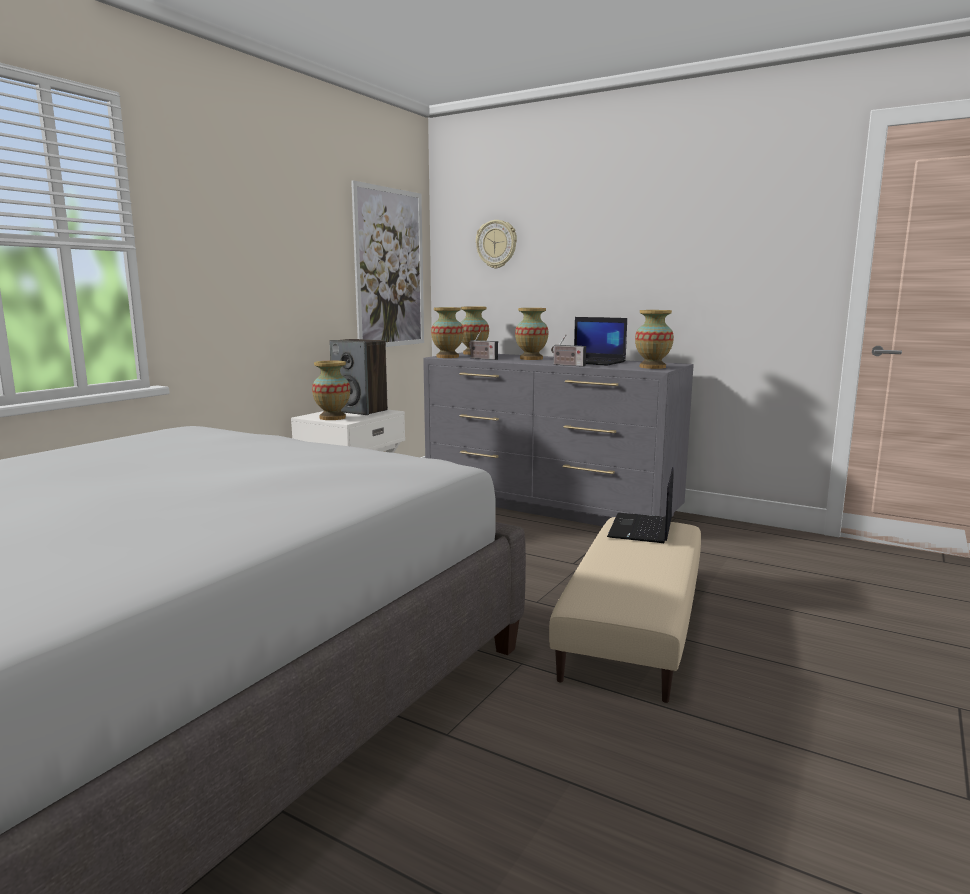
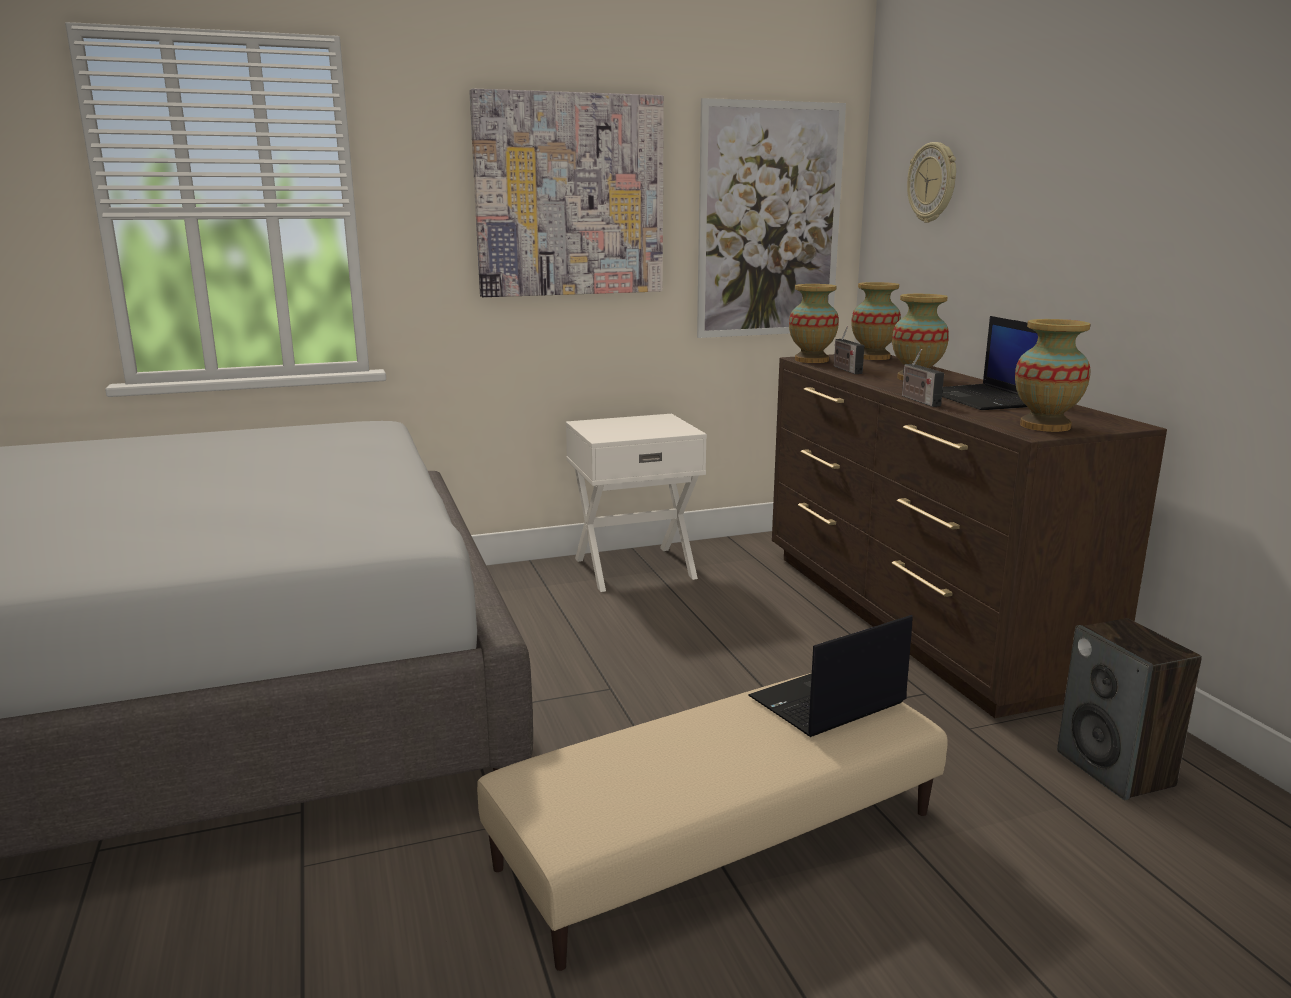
camera: 40 degrees right, 5 degrees up
(282, 243) = (569, 196): none -> picture
(332, 418) = (601, 430): vase -> none
(361, 411) = (658, 424): speaker -> speaker (1116, 769)
(550, 505) = (916, 618): grey dresser -> brown dresser

